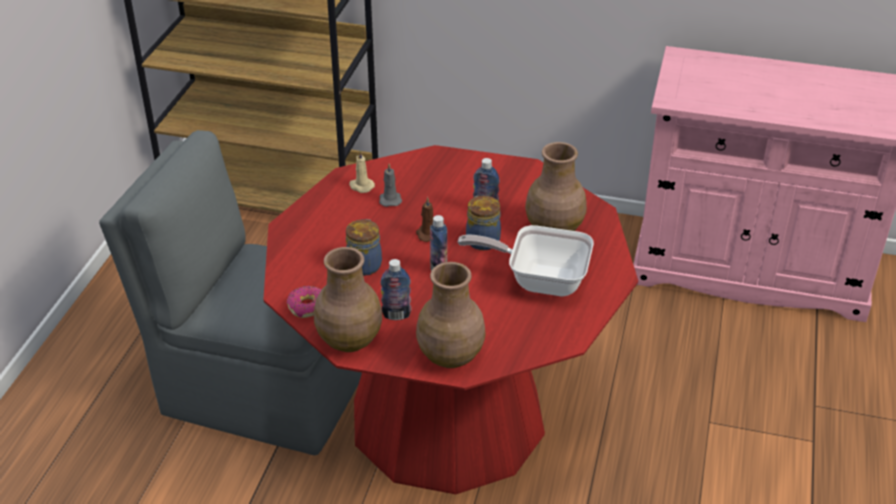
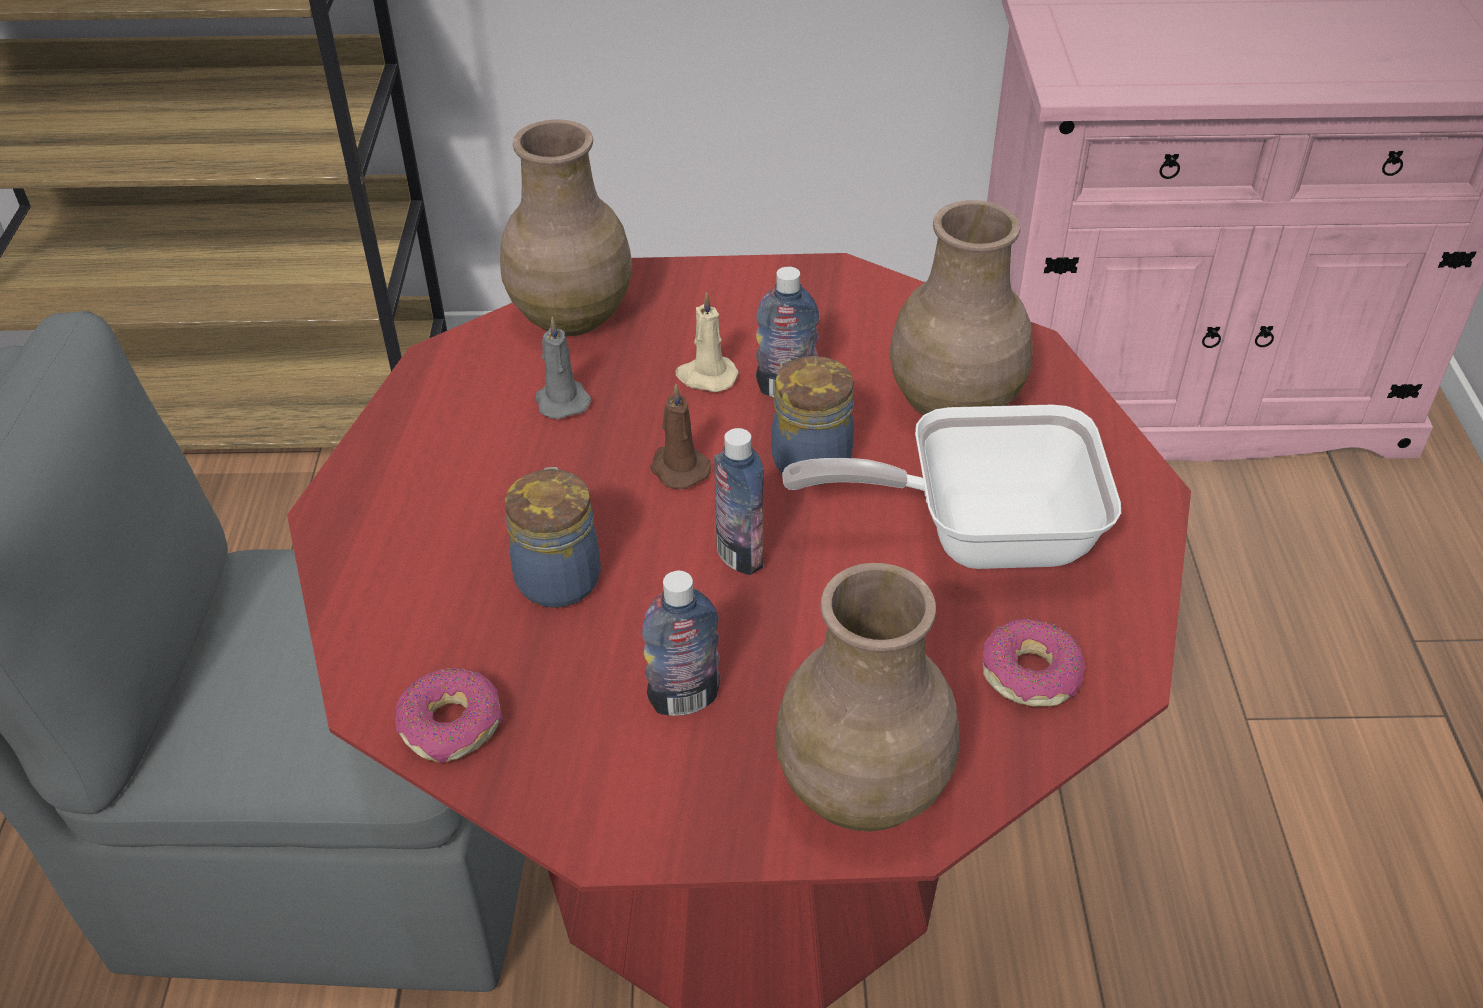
camera: 15 degrees left, 5 degrees up
(350, 339) = (592, 798): brown vase -> brown vase (572, 315)
(361, 186) = (483, 380): beige candle -> beige candle (706, 376)
(534, 332) = (1030, 674): none -> donut

